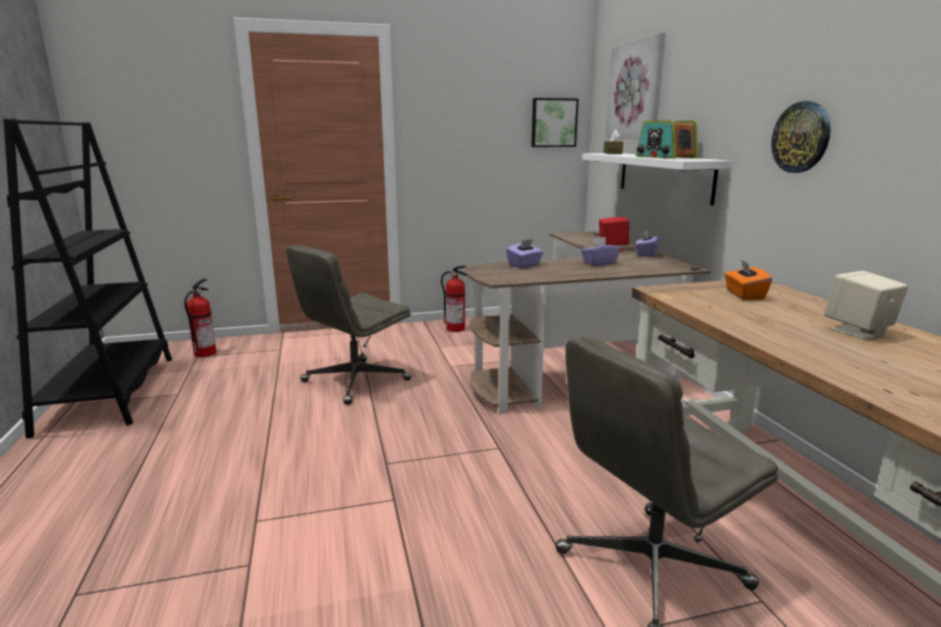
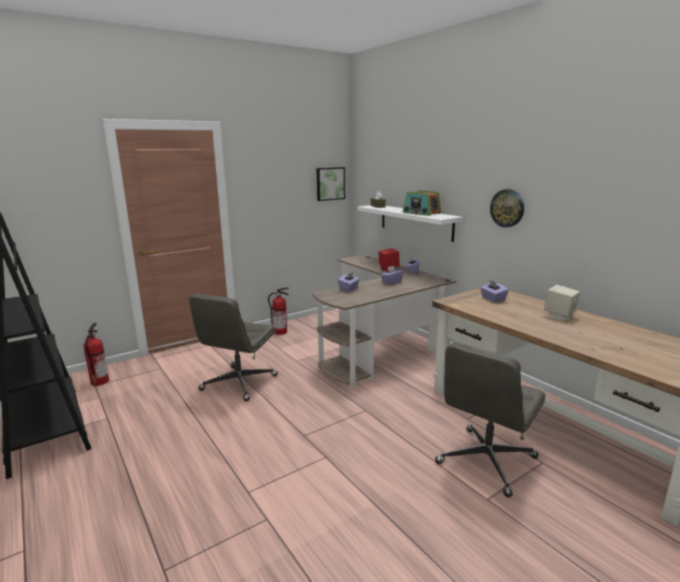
camera: 20 degrees left, 0 degrees up
(636, 90) = (389, 166): picture -> none
(744, 295) = (492, 299): orange tissue box -> purple tissue box

